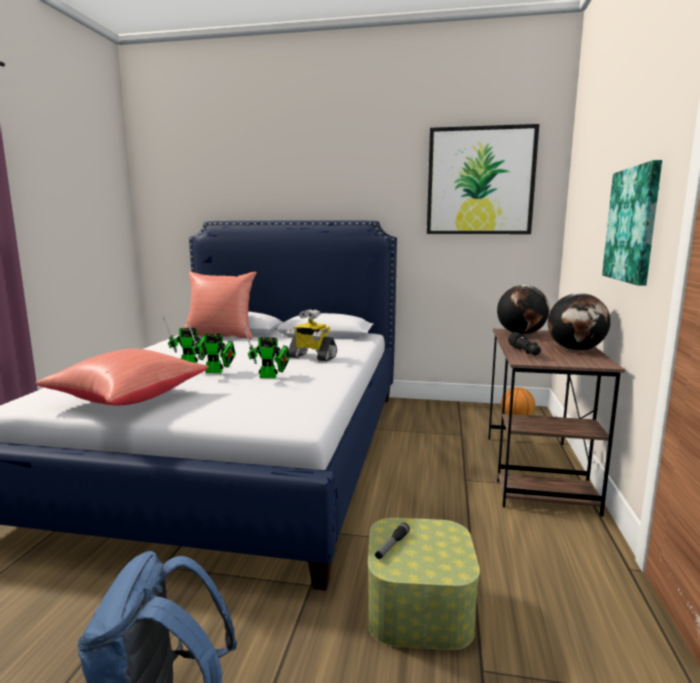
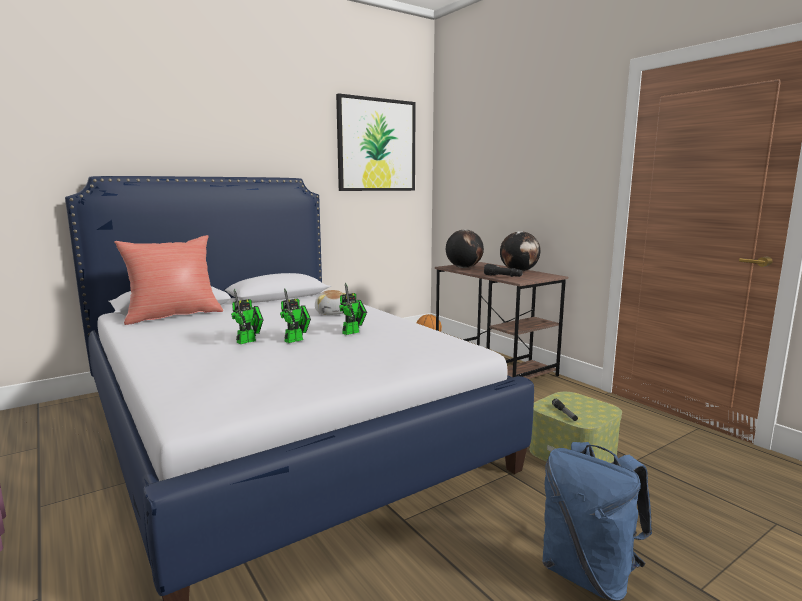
camera: 45 degrees left, 0 degrees up
(127, 399) = (296, 377): red pillow -> none
(311, 357) = (332, 313): toy robot -> plush toy
(633, 225) = (555, 184): picture -> none

